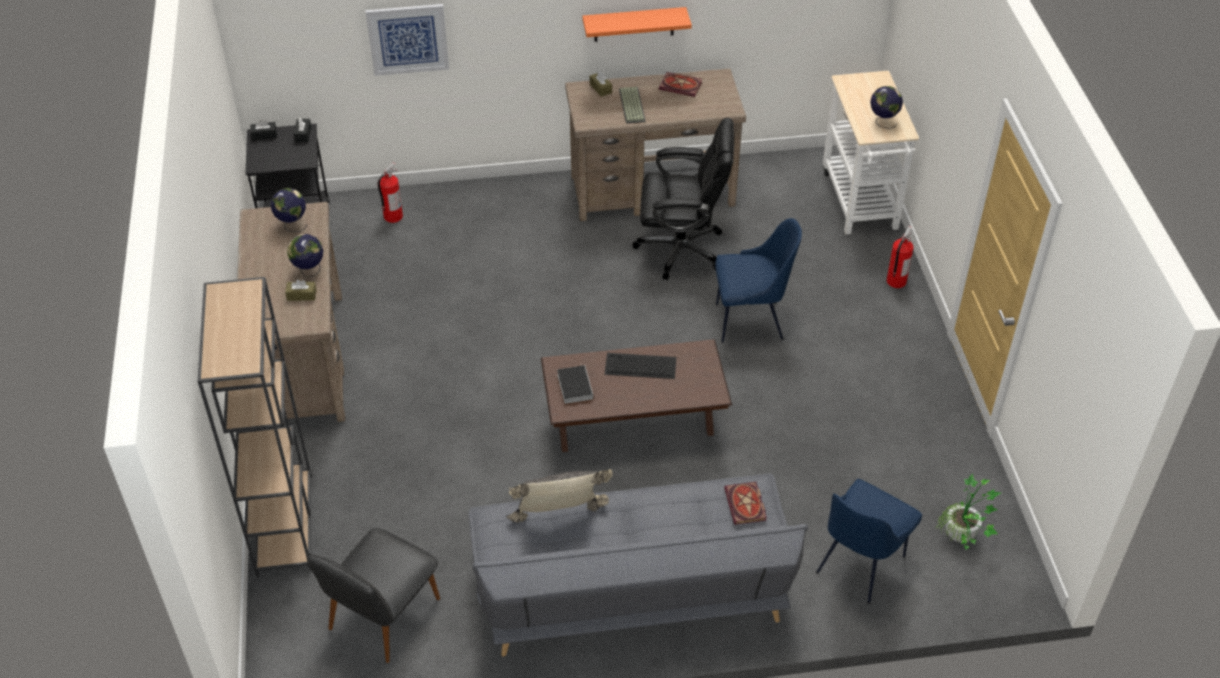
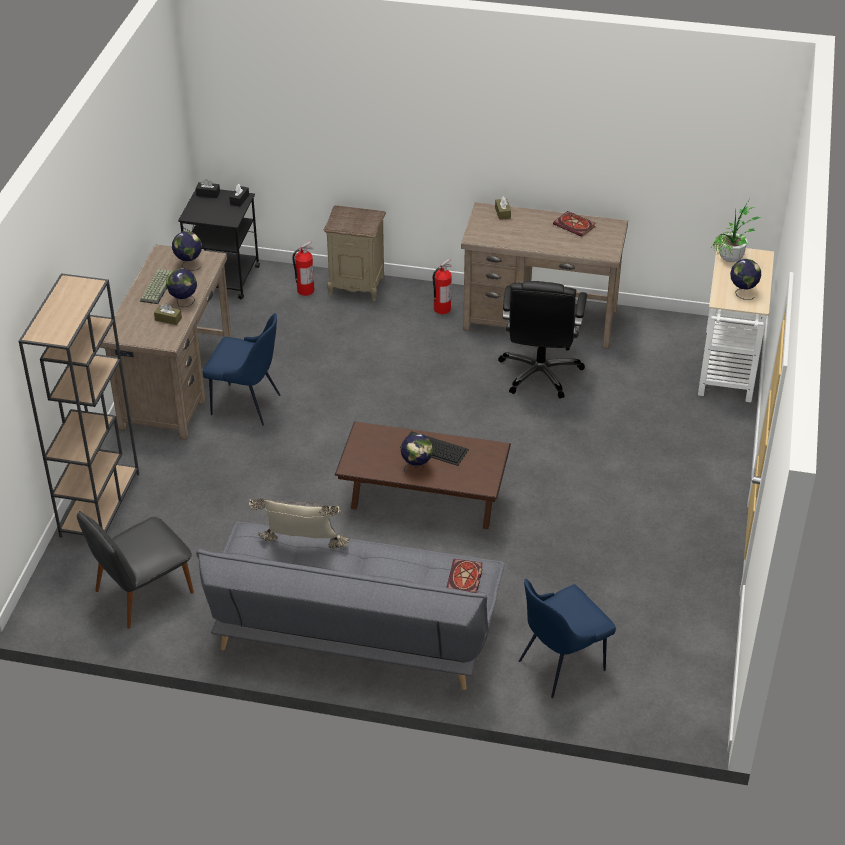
camera: 20 degrees right, 5 degrees down
(408, 39) = (340, 134): picture -> none
(446, 199) = (356, 286): none -> beige nightstand
(574, 385) = (369, 450): book -> none
(631, 105) = (521, 232): keyboard -> keyboard (157, 286)
(633, 392) = (417, 467): none -> globe
(634, 24) = (541, 160): orange shelf -> none
(681, 249) = (540, 373): black office chair -> black office chair turned 75 degrees clockwise
(750, 321) = (570, 446): blue chair -> blue chair (246, 404)
(895, 281) = (723, 445): fire extinguisher -> fire extinguisher (441, 309)
(961, 540) = (664, 671): potted plant -> potted plant (729, 262)

